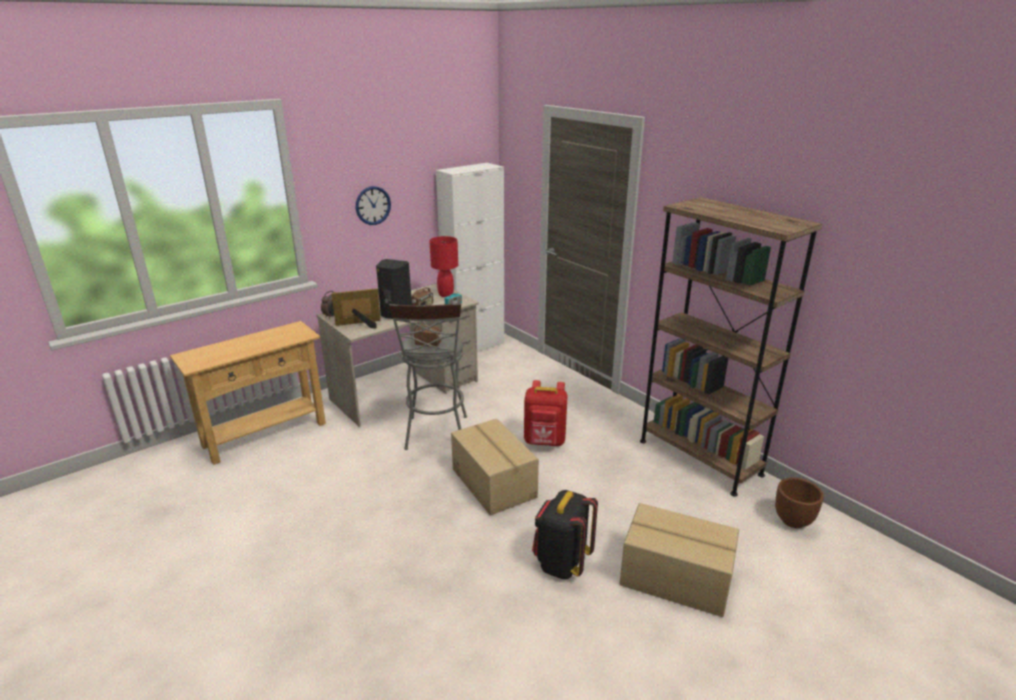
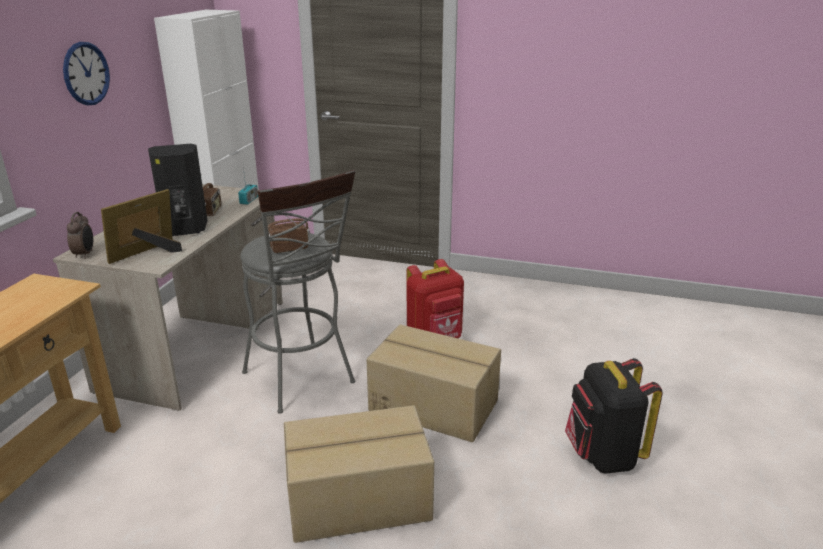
camera: 35 degrees left, 0 degrees up
(445, 294) = (221, 193): red table lamp -> none
(675, 579) = (708, 419): cardboard box -> cardboard box (359, 500)
(699, 457) = (589, 301): brown bookcase -> none
(792, 520) = (719, 326): brown planter -> none

